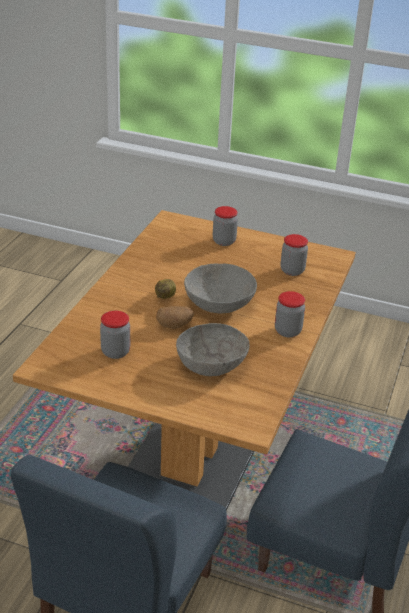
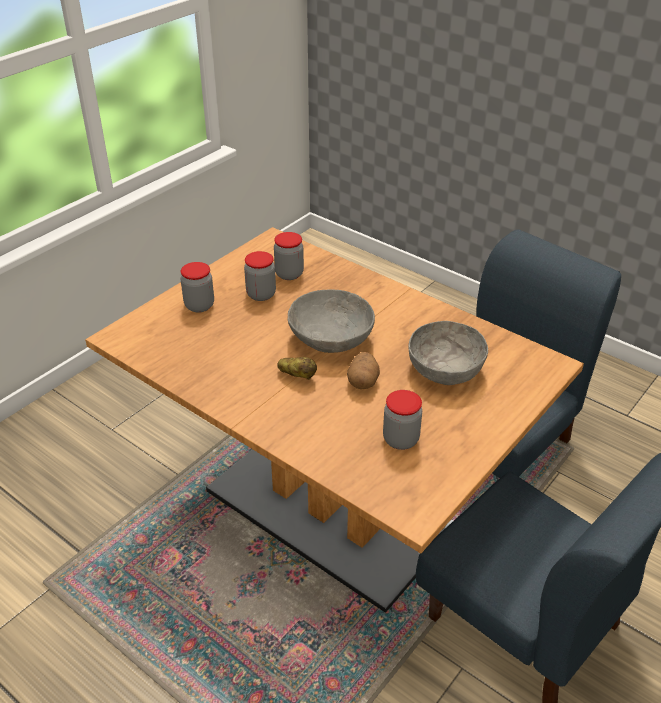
camera: 70 degrees left, 5 degrees up
(287, 331) = (401, 305): jar -> jar (261, 294)

